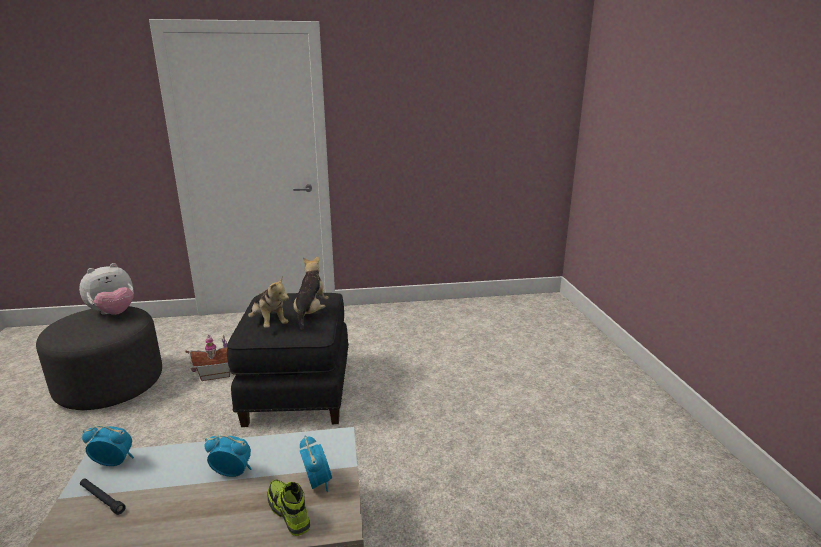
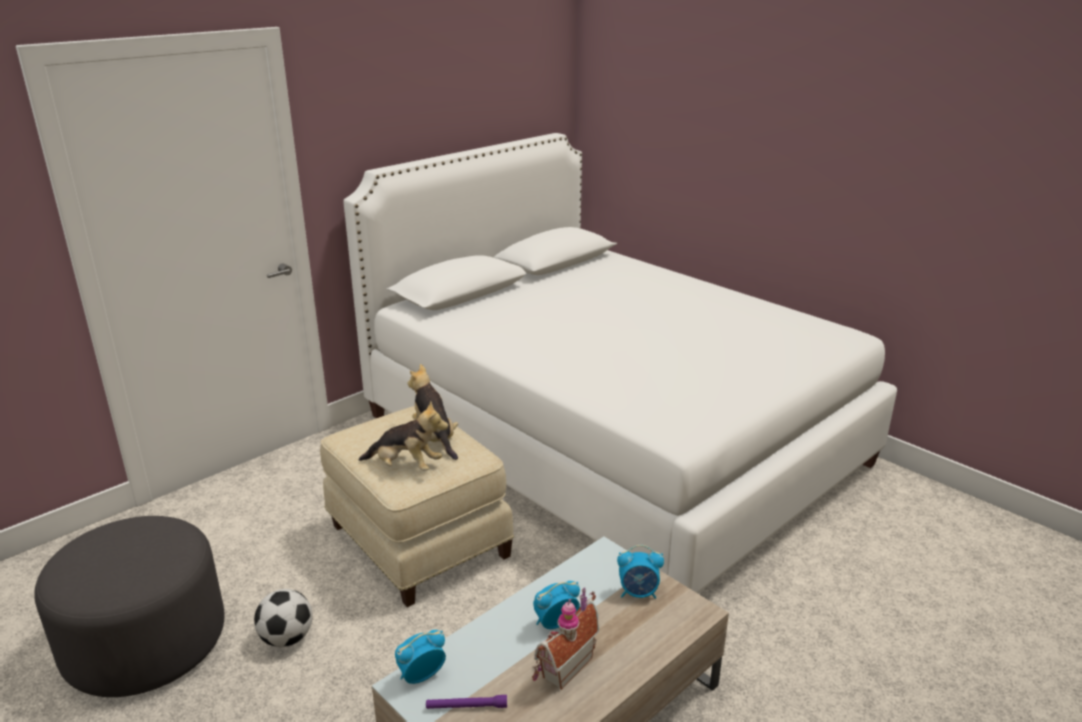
camera: 35 degrees left, 5 degrees up
(102, 499) = (466, 707): black flashlight -> purple flashlight
(114, 313) = (129, 535): plush toy -> none
(164, 414) = (287, 638): none -> football
(215, 374) = (286, 568): toy house -> toy house (562, 666)
(288, 512) = (649, 625): shoe -> none
(297, 389) = (416, 542): black ottoman -> beige ottoman
(317, 482) = (638, 593): alarm clock -> alarm clock turned 150 degrees clockwise
(504, 373) = (610, 439): none -> white bed

